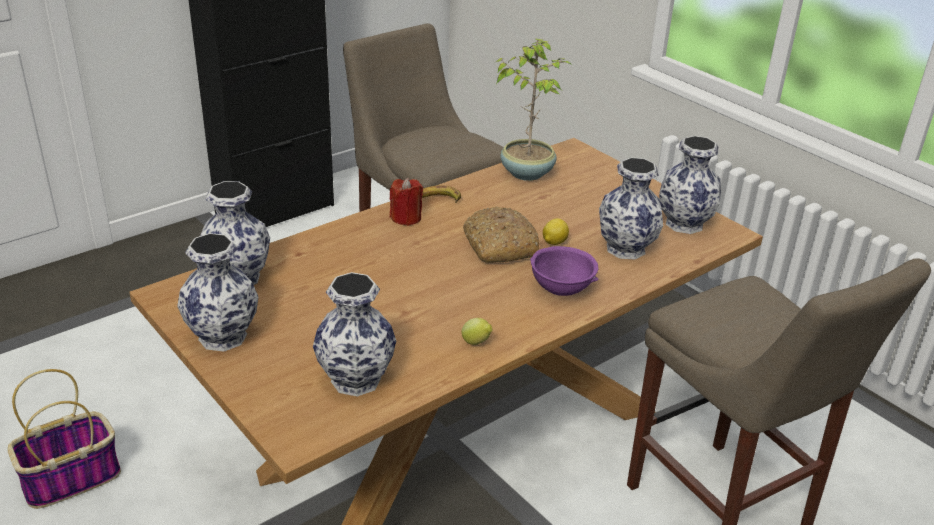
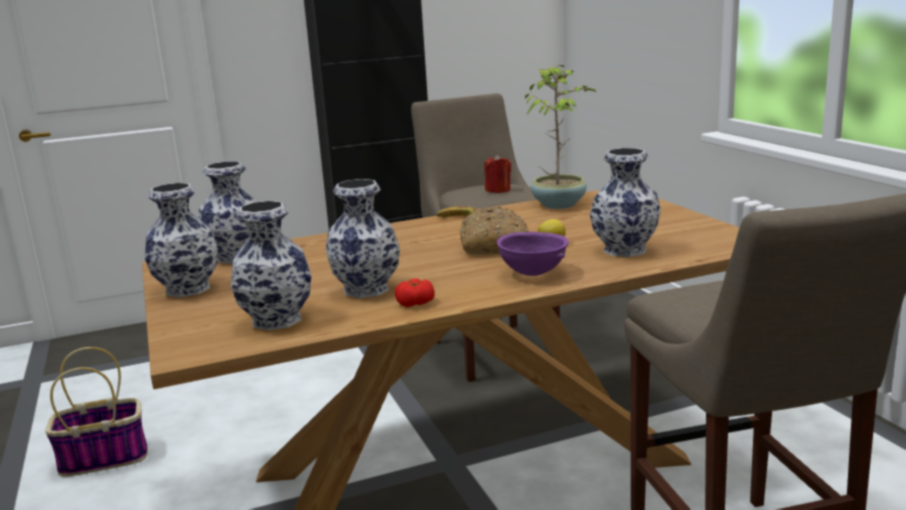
camera: 20 degrees right, 15 degrees down
(406, 218) = (418, 228): red candle -> red candle (498, 190)
(477, 343) = (415, 303): lemon -> tomato
(683, 224) = (702, 236): vase -> vase (365, 289)

